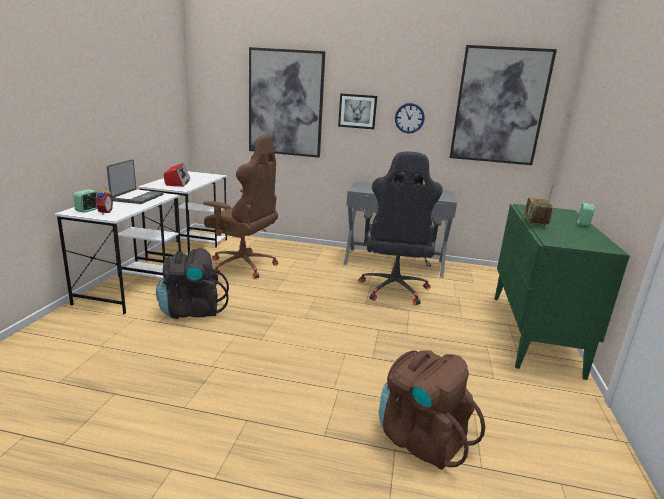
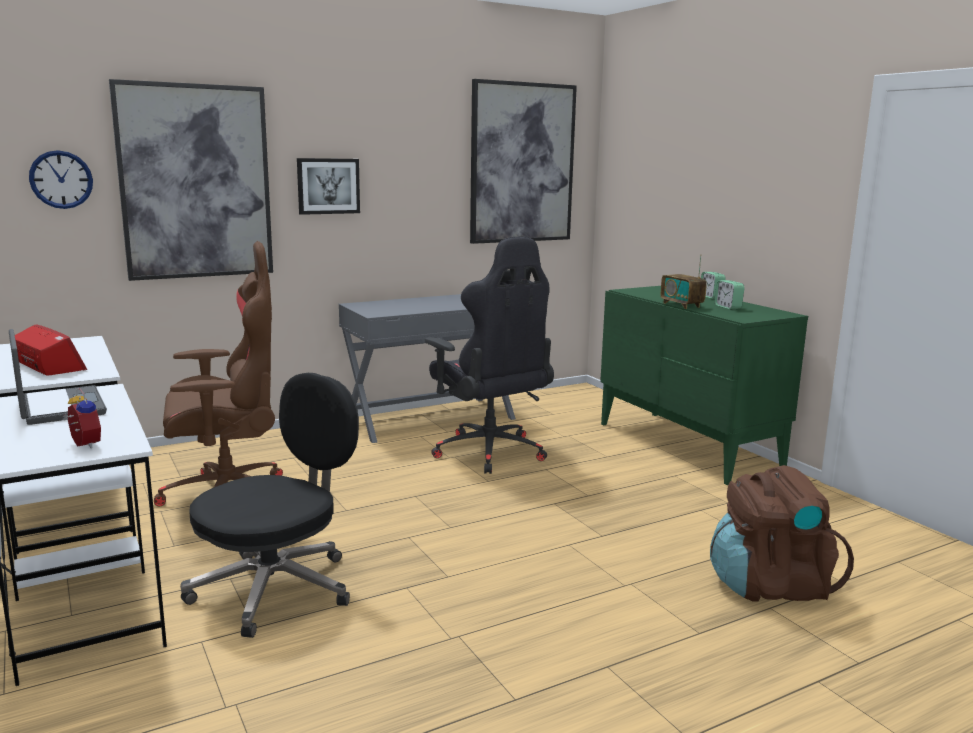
camera: 40 degrees left, 5 degrees down
(87, 210) = (34, 451): alarm clock -> alarm clock (728, 307)
(192, 310) = (277, 588): black backpack -> black office chair
(409, 118) = (409, 190): wall clock -> wall clock (61, 179)

